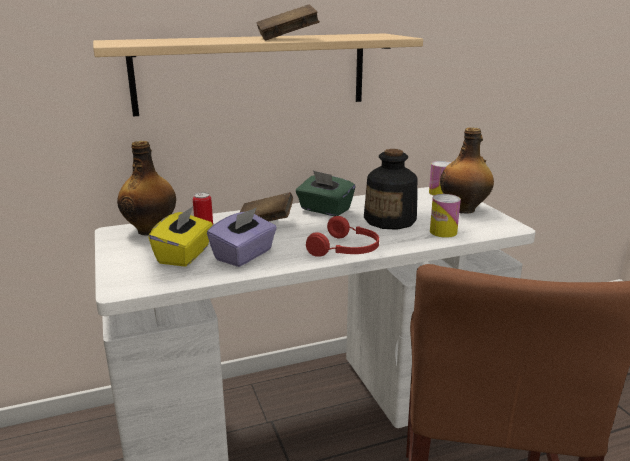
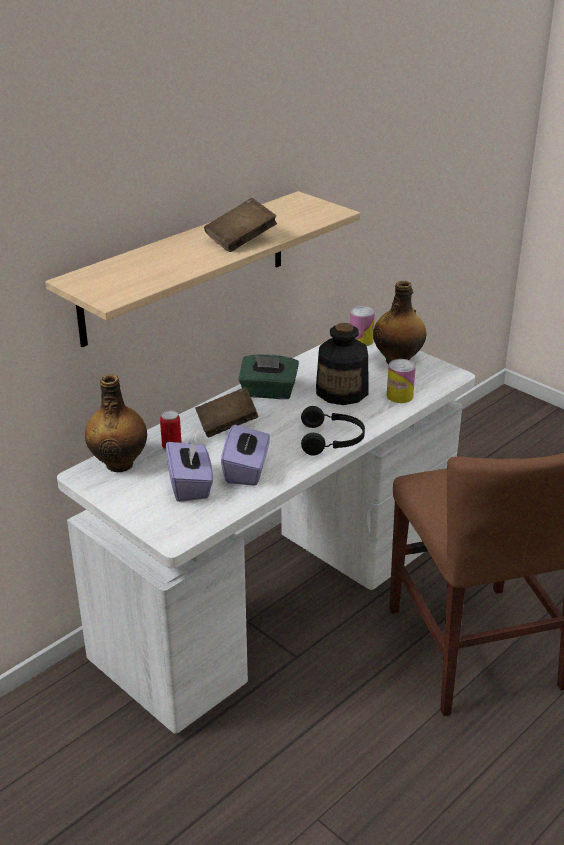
camera: 25 degrees left, 10 degrees up
(184, 255) = (190, 485): yellow tissue box -> purple tissue box
(346, 250) = (332, 440): red headphones -> black headphones

